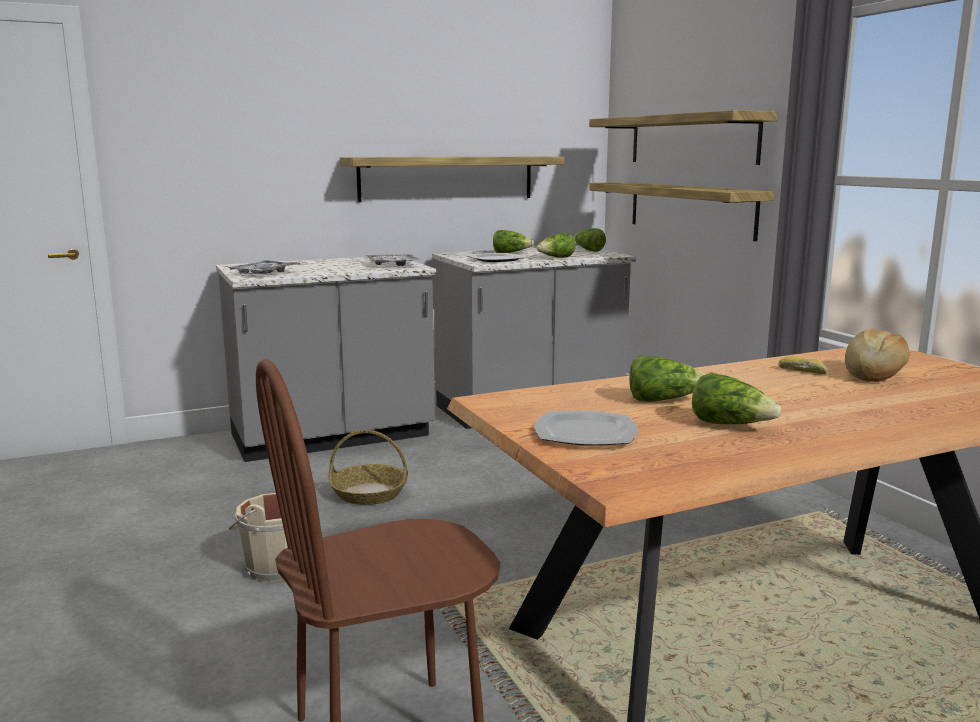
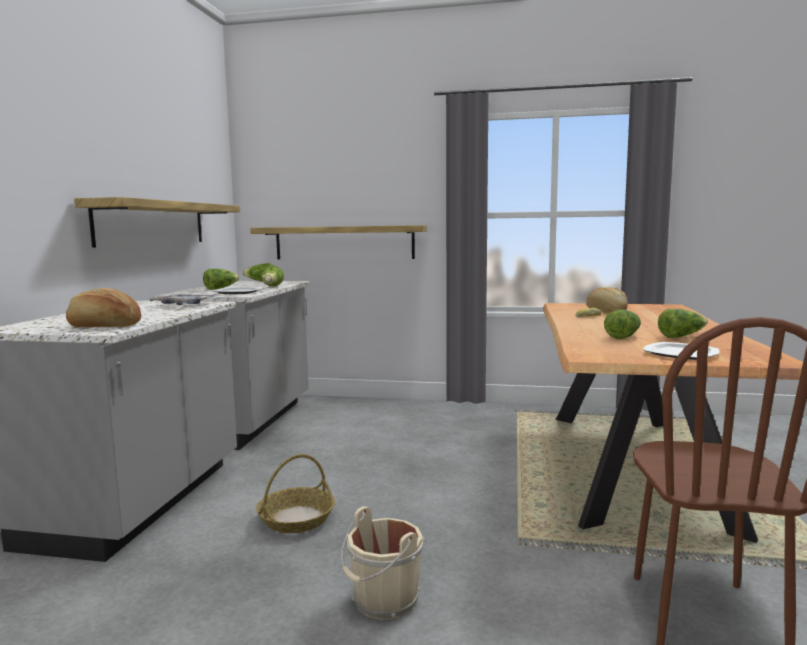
camera: 55 degrees left, 5 degrees down
(264, 273) = (104, 326): tray -> bread
(691, 139) = (339, 193): shelf -> none

